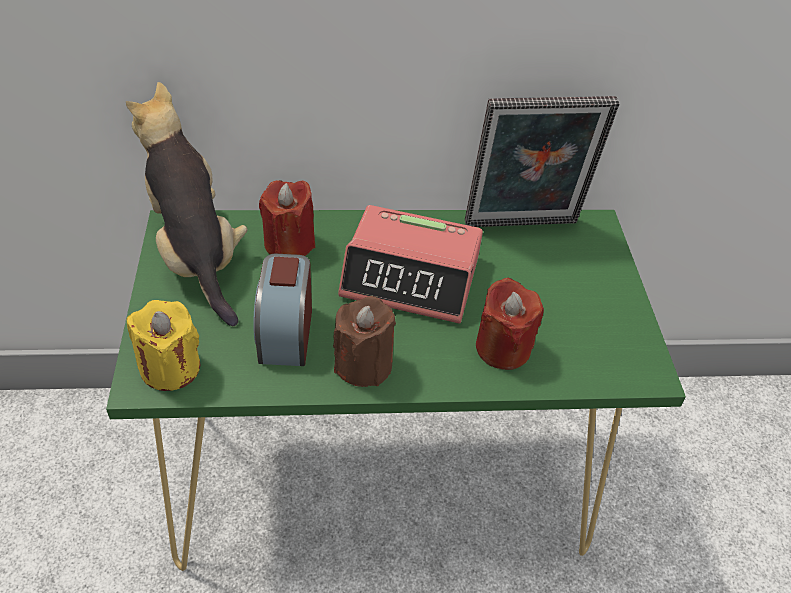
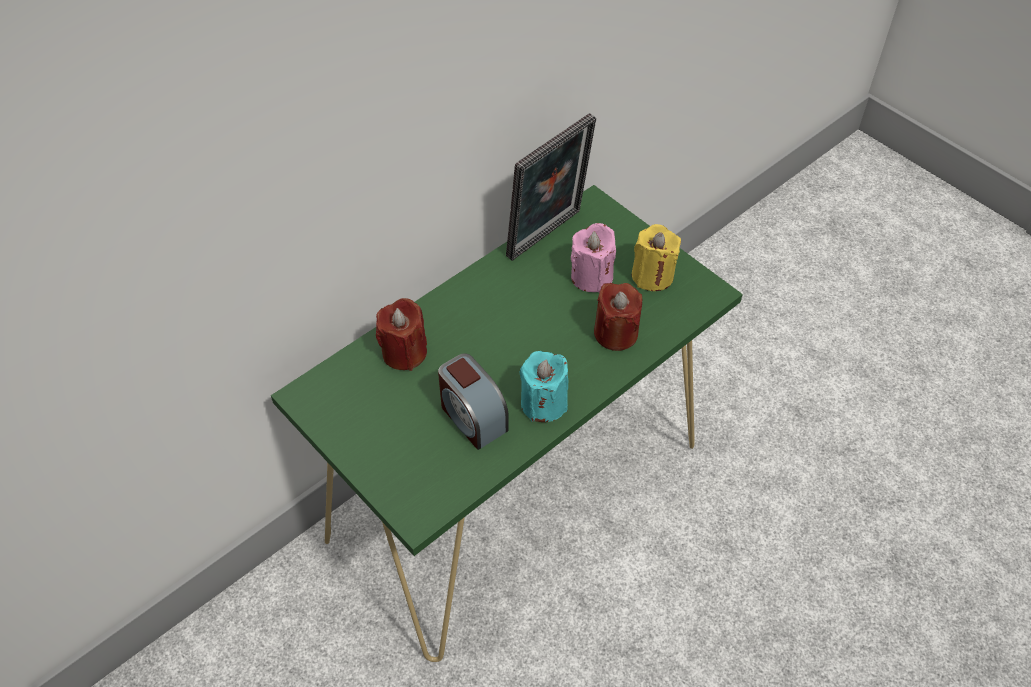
camera: 35 degrees left, 5 degrees up
(170, 368) = (424, 493): yellow candle -> yellow candle (652, 276)
(197, 254) = (347, 405): plush toy -> none
(363, 364) = (544, 403): brown candle -> turquoise candle
(411, 277) = (512, 322): alarm clock -> none
(530, 284) = (591, 276): none -> pink candle

